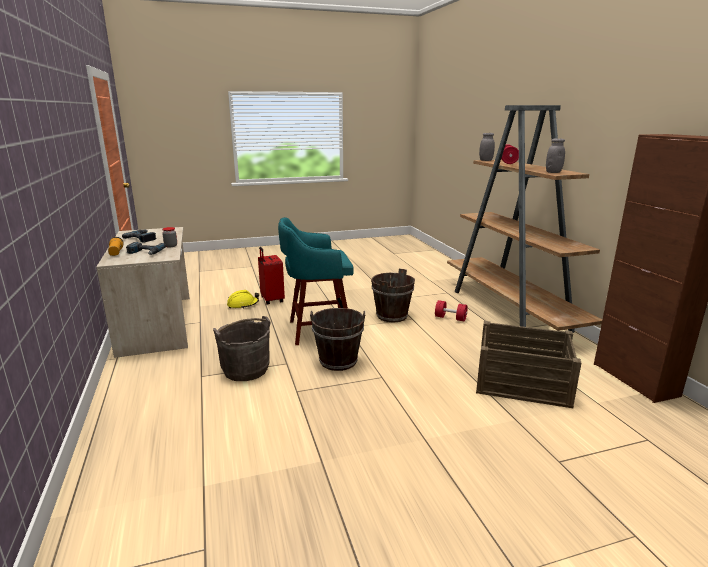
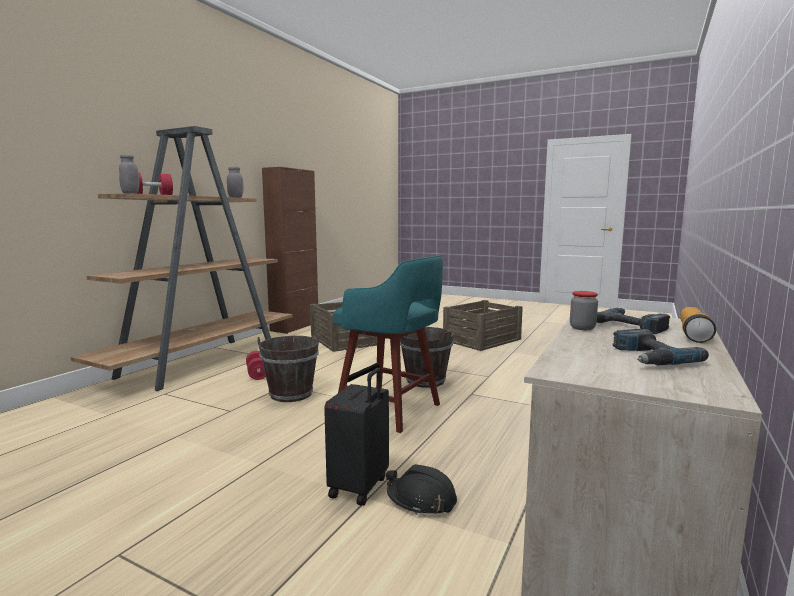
camera: 135 degrees left, 10 degrees down
(243, 305) = (421, 500): yellow hard hat -> black hard hat
(246, 370) = (516, 401): grey bucket -> none
(271, 300) = (360, 487): red suitcase -> black suitcase
(402, 482) = (482, 340): none -> crate

